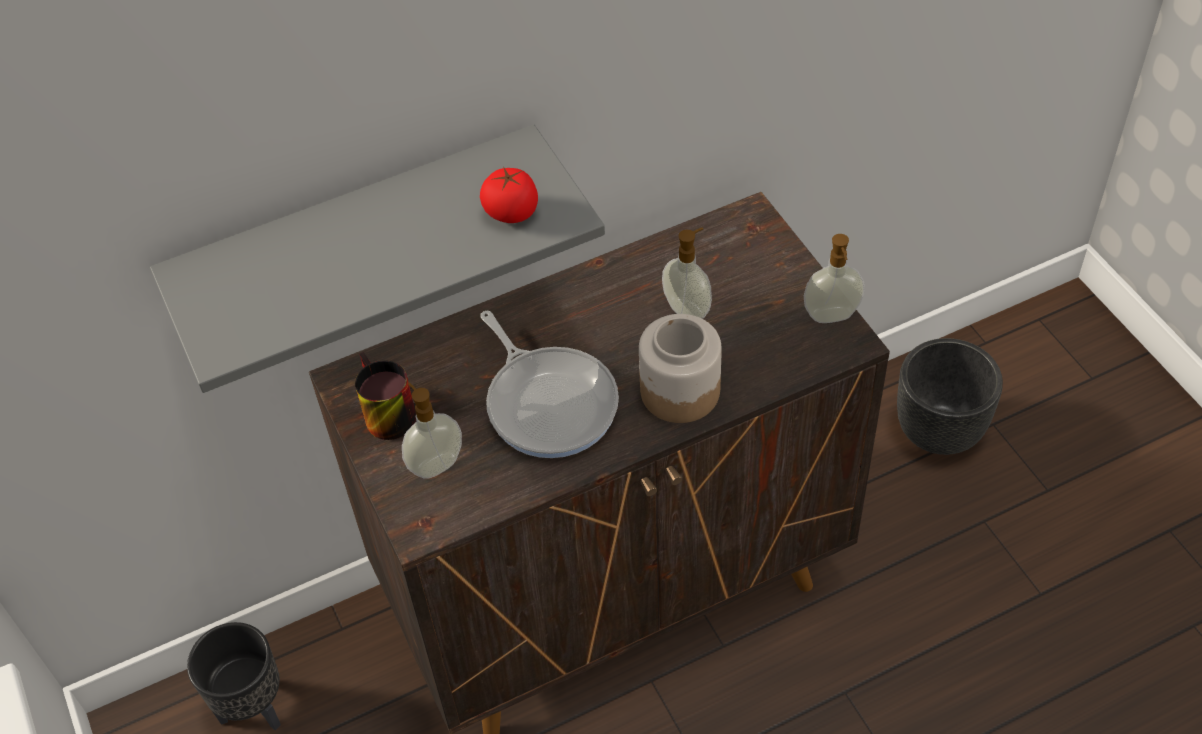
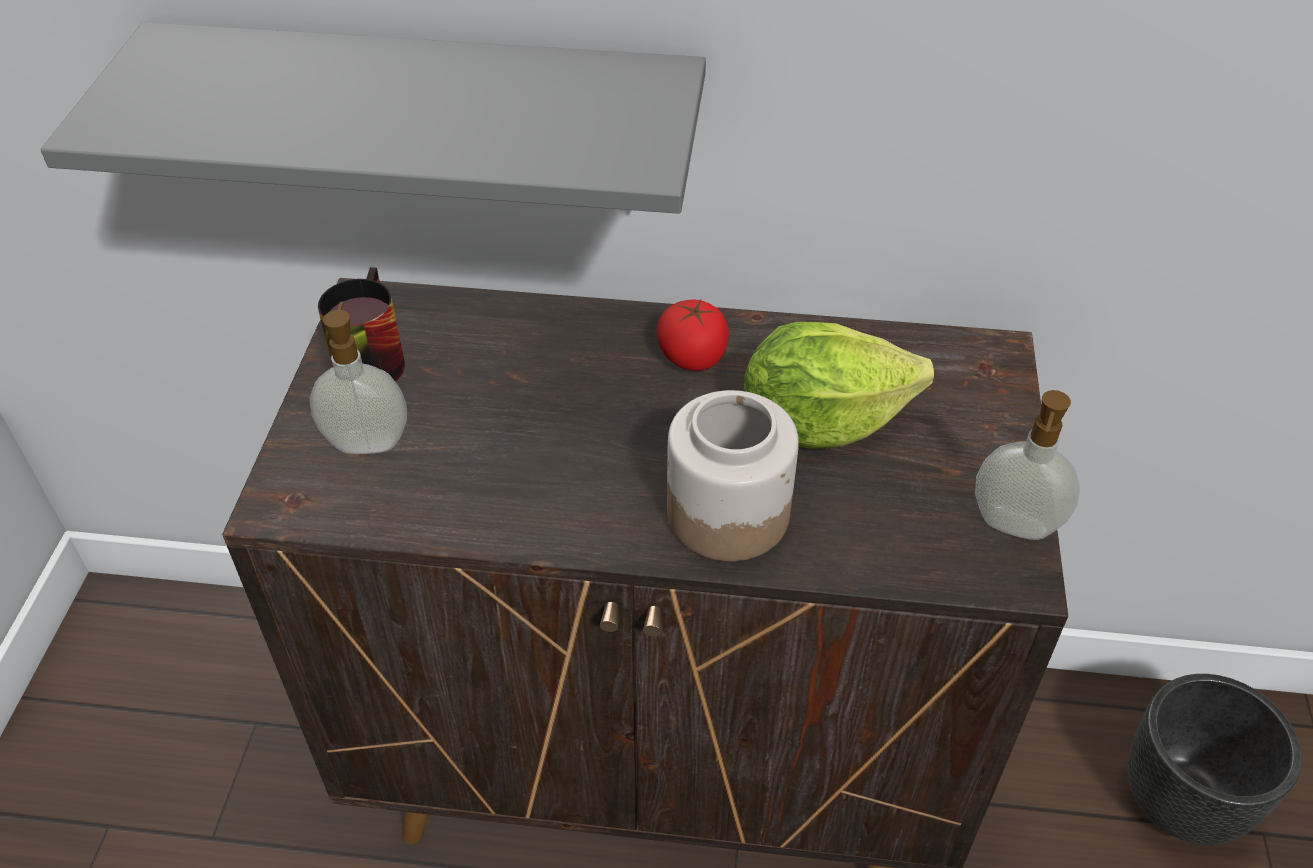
camera: 30 degrees right, 5 degrees down
(252, 708) = (221, 657): black planter -> none
(511, 212) = (577, 132): tomato -> tomato (692, 357)
(549, 402) = (557, 442): frying pan -> none
(688, 309) = (821, 421): soap dispenser -> lettuce

